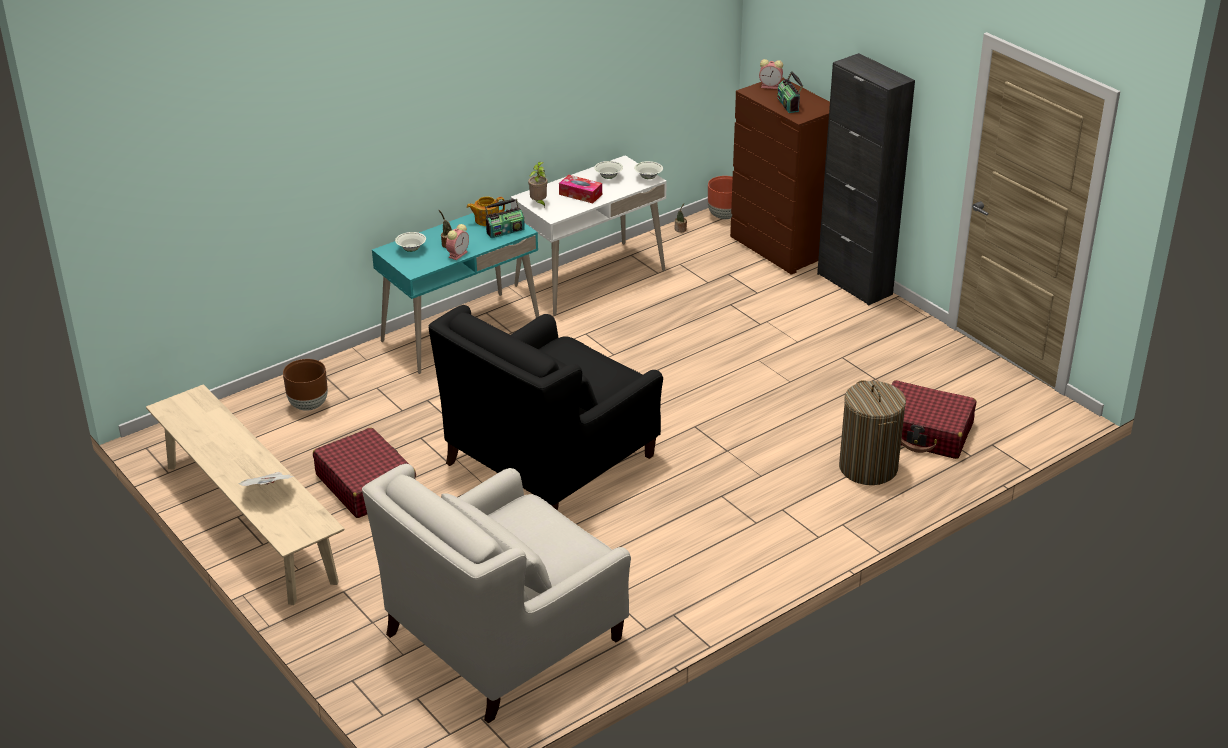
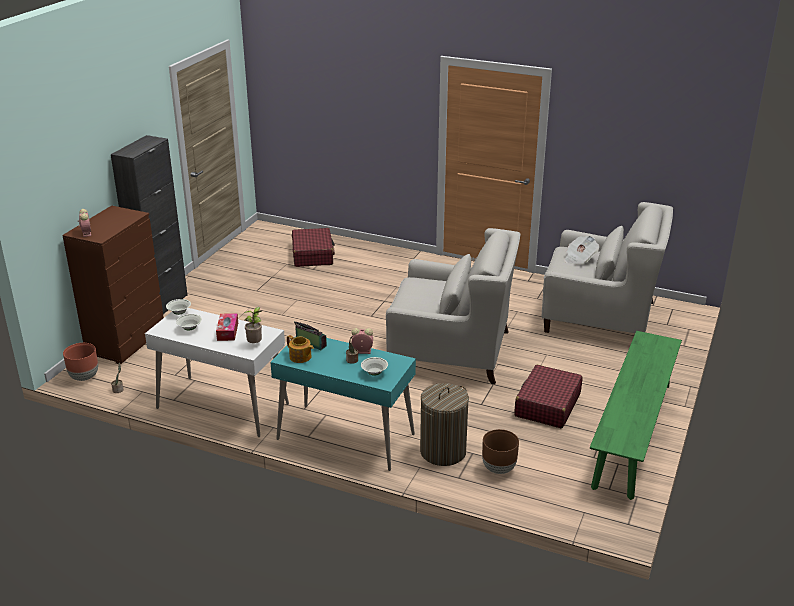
camera: 120 degrees left, 5 degrees down
(249, 522) = (632, 433): beige bench -> green bench
(268, 490) = (645, 367): newspaper -> newspaper (579, 258)
(550, 459) = (451, 350): black armchair -> white armchair
(789, 104) = (117, 221): radio -> none
(868, 467) = (359, 262): laundry basket -> laundry basket (443, 451)

